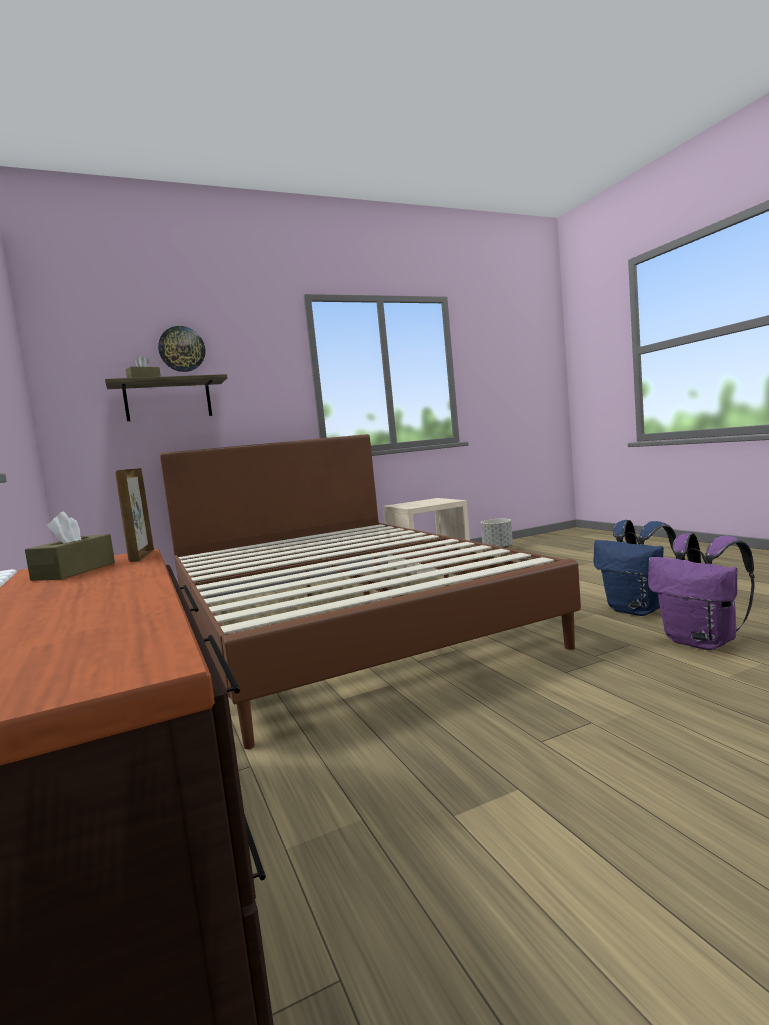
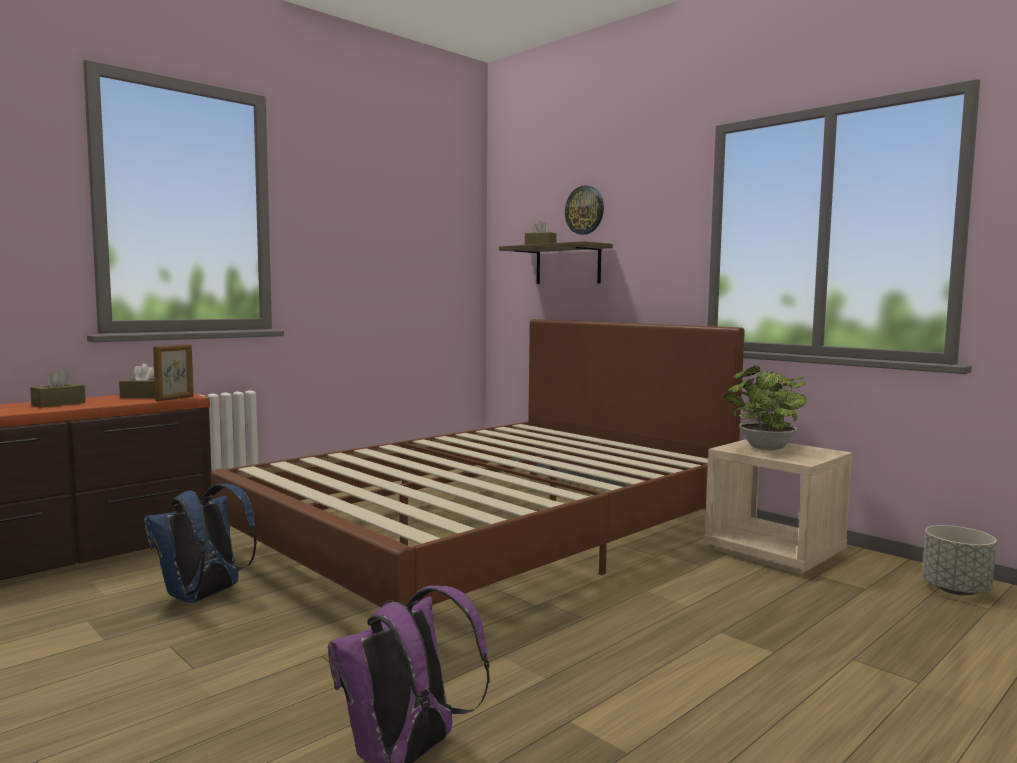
camera: 70 degrees right, 0 degrees up
(68, 598) = (58, 404): none -> brown tissue box
(141, 556) = (175, 398): picture frame -> picture frame turned 150 degrees clockwise
(417, 504) = (764, 448): none -> potted plant
(638, 610) = (567, 713): blue backpack -> blue backpack (203, 597)

